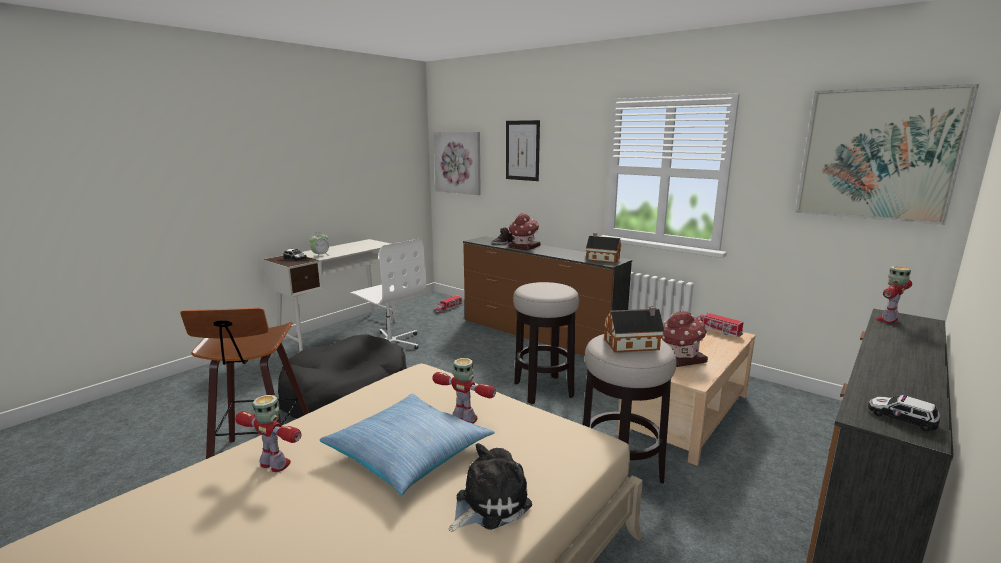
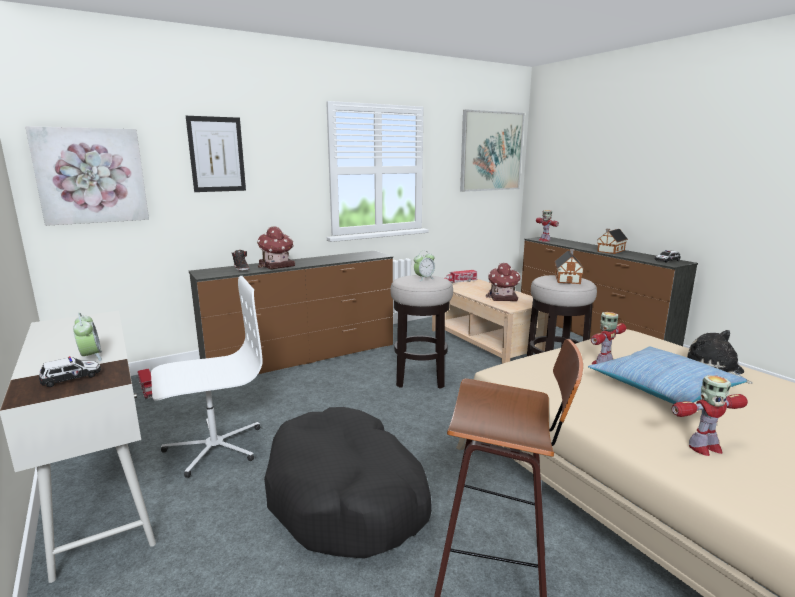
camera: 70 degrees left, 0 degrees up
(275, 465) = (704, 447): toy robot -> toy robot turned 150 degrees counterclockwise
(548, 288) = (424, 278): none -> alarm clock
(602, 259) = (363, 255): toy house -> toy house (610, 251)

